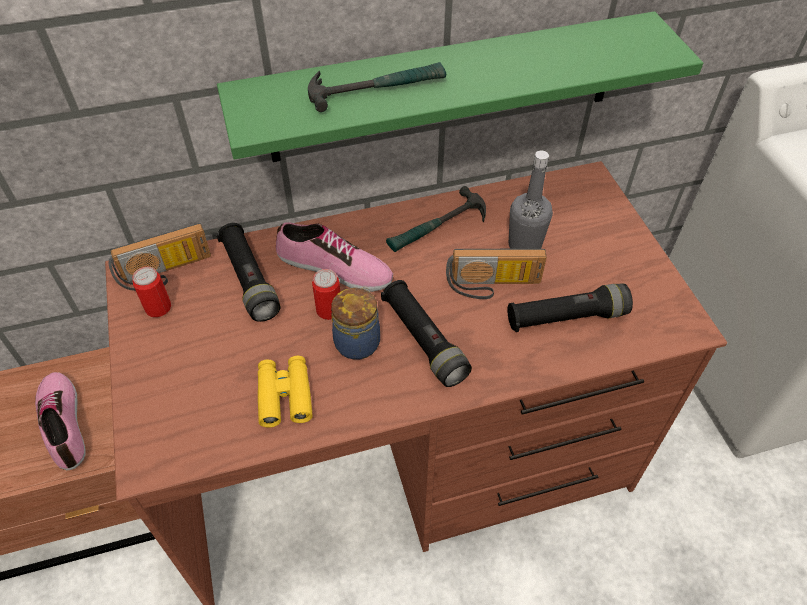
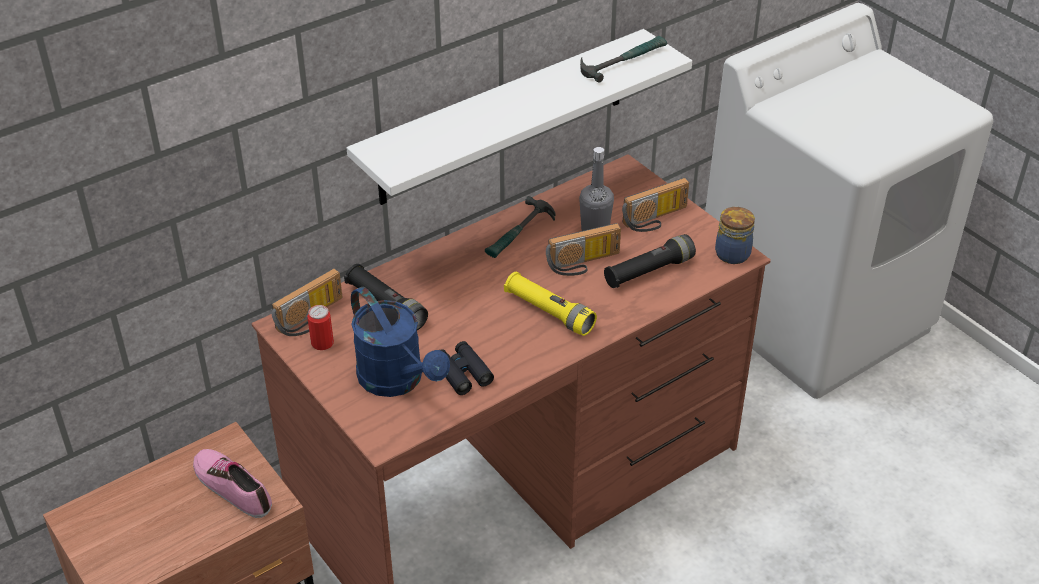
camera: 20 degrees left, 10 degrees down
(208, 383) = (398, 381): none -> blue watering can
(285, 395) = (462, 373): yellow binoculars -> black binoculars
(329, 310) = (464, 311): can -> none
(334, 268) = (451, 282): shoe -> none
(358, 341) = (499, 325): jar -> jar (732, 253)
(376, 88) = (470, 125): hammer -> hammer (622, 61)
(424, 341) = (549, 312): black flashlight -> yellow flashlight
(445, 88) = (503, 118): green shelf -> white shelf
(602, 250) = (656, 219): none -> radio

